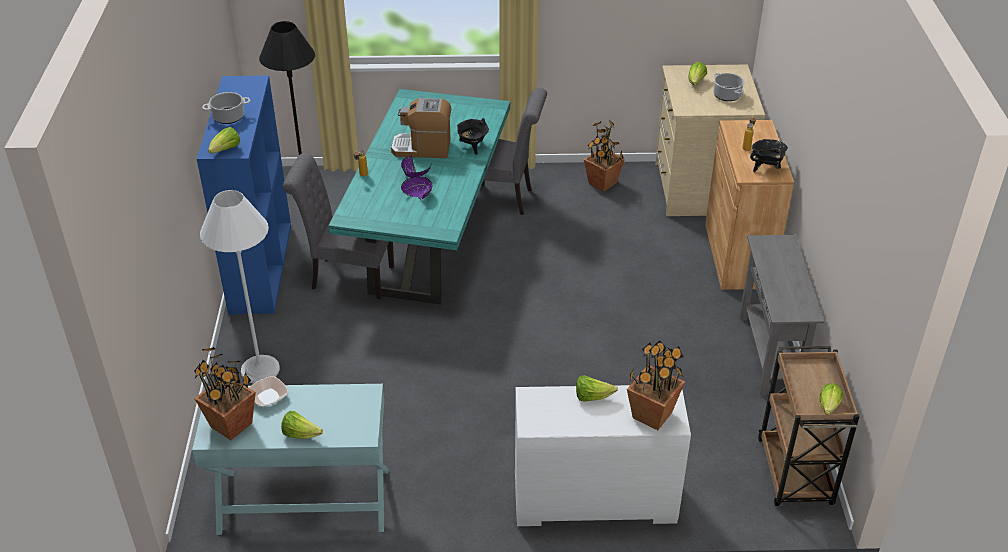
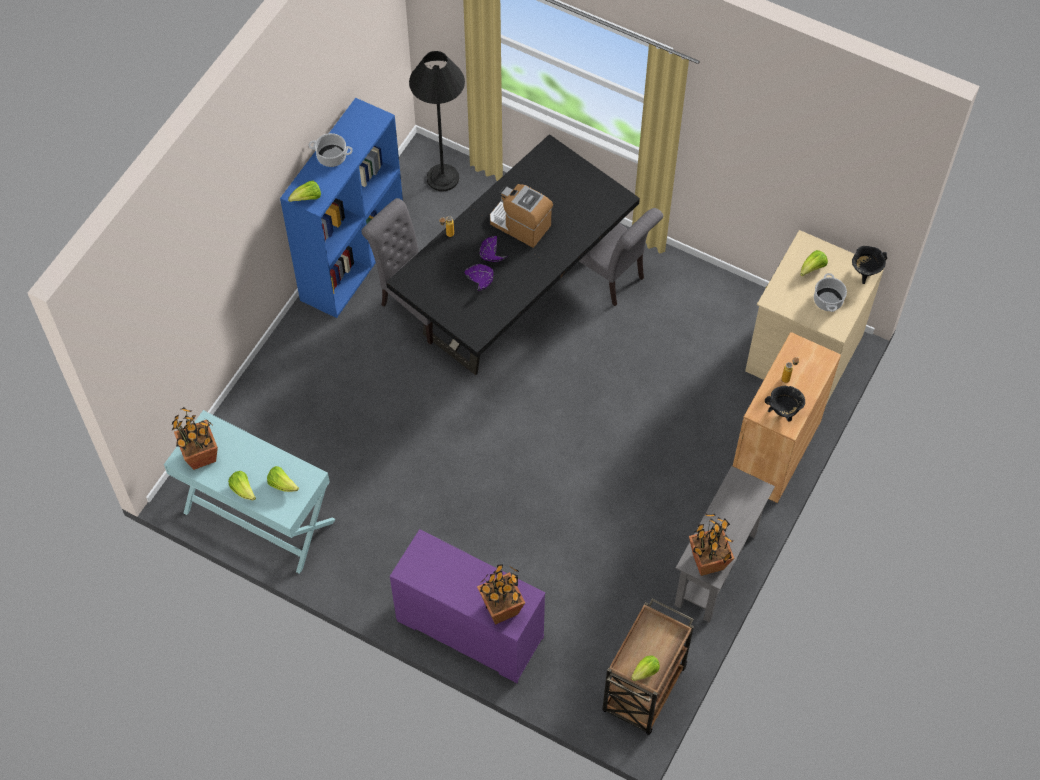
camera: 30 degrees right, 20 degrees up
(260, 369) = (294, 373): white floor lamp -> none
(268, 396) = (240, 442): bowl -> none
(430, 237) = (514, 293): turquoise dining table -> black dining table
(472, 147) = (565, 244): black cooking pot -> black cooking pot (865, 272)
(592, 397) = (469, 568): lettuce -> lettuce (282, 484)
(594, 500) = (469, 630): white dresser -> purple dresser
(602, 183) = (715, 302): potted plant -> potted plant (707, 562)

